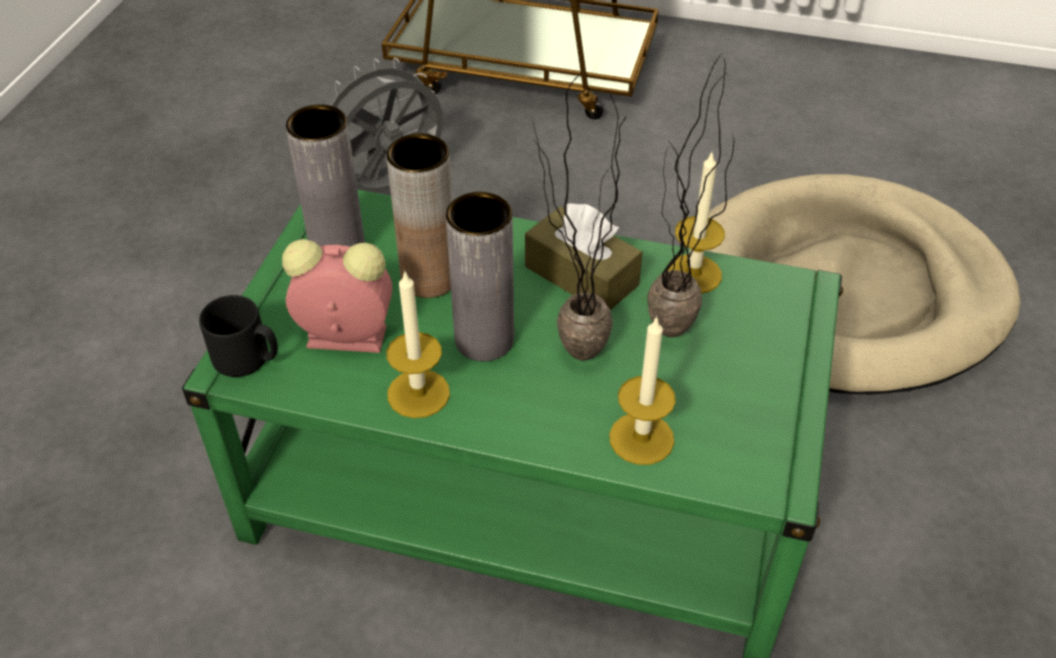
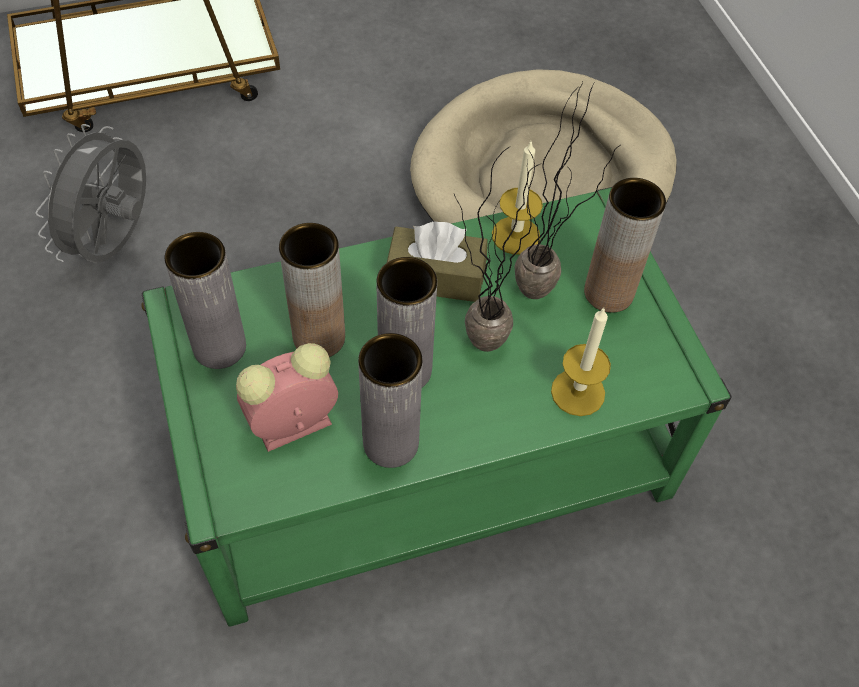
camera: 35 degrees left, 10 degrees up
(247, 359) = (227, 488): black mug -> none
(418, 393) = (391, 443): candle -> grey vase
(752, 365) = (608, 293): none -> brown vase

